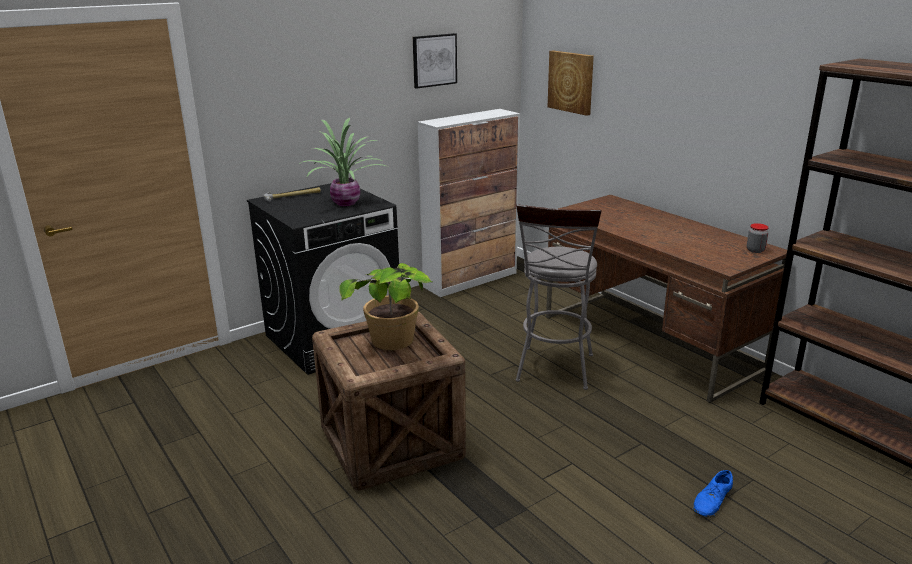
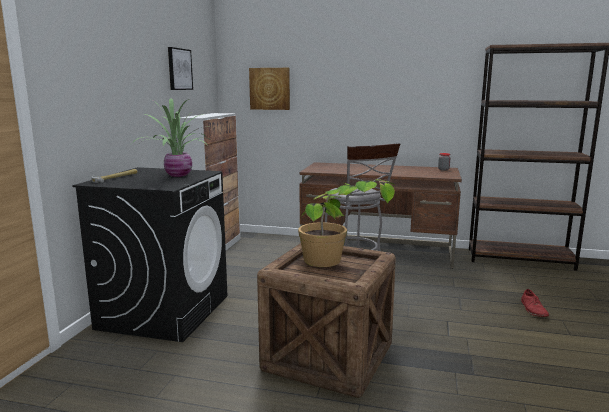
camera: 40 degrees left, 10 degrees down
(712, 501) = (533, 310): blue shoe -> red shoe

